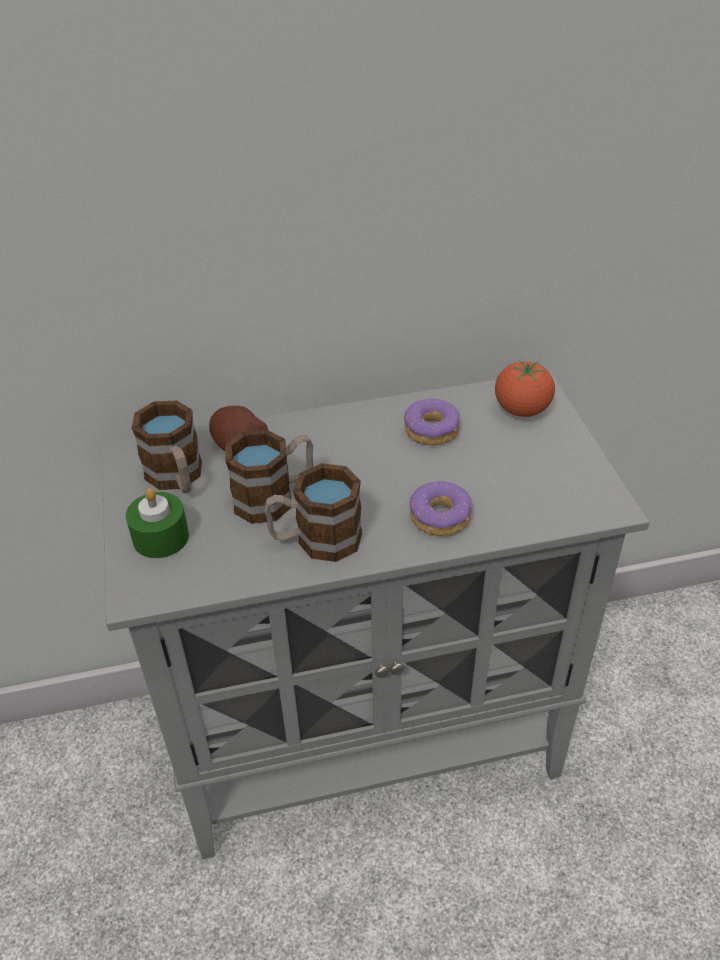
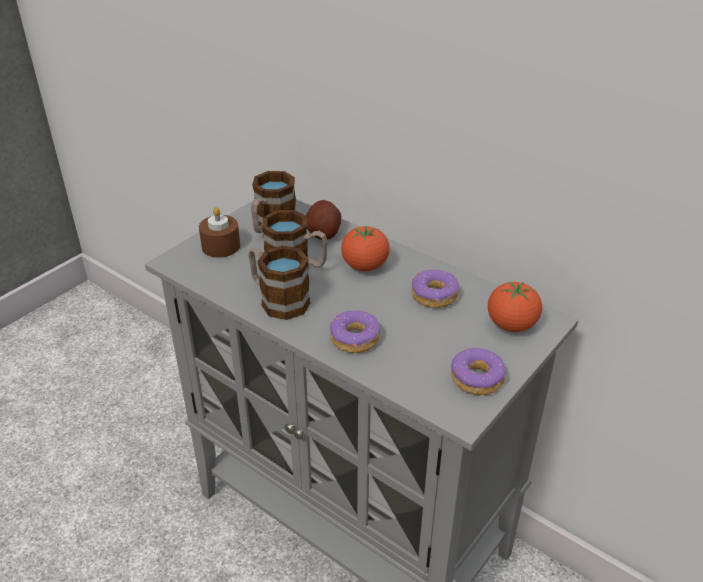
camera: 50 degrees right, 5 degrees down
(161, 537) = (221, 246): green candle -> brown candle
(334, 449) = (365, 266): none -> tomato
(572, 470) = (477, 379): none -> donut

